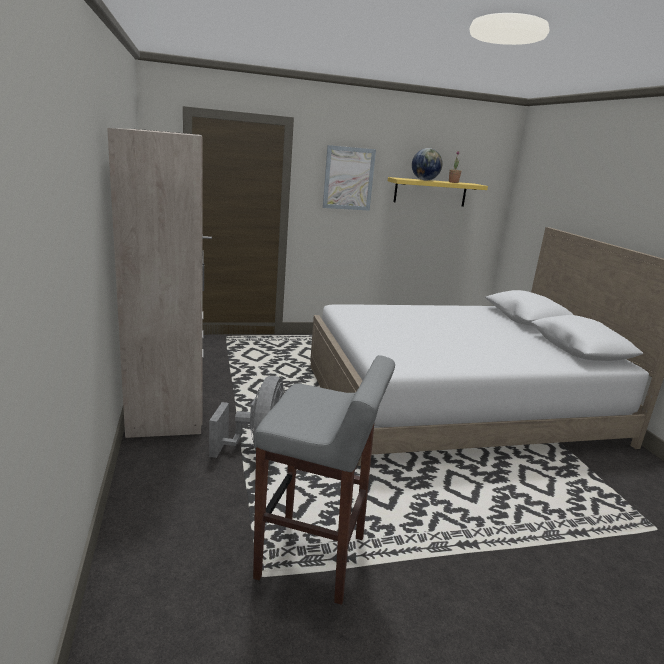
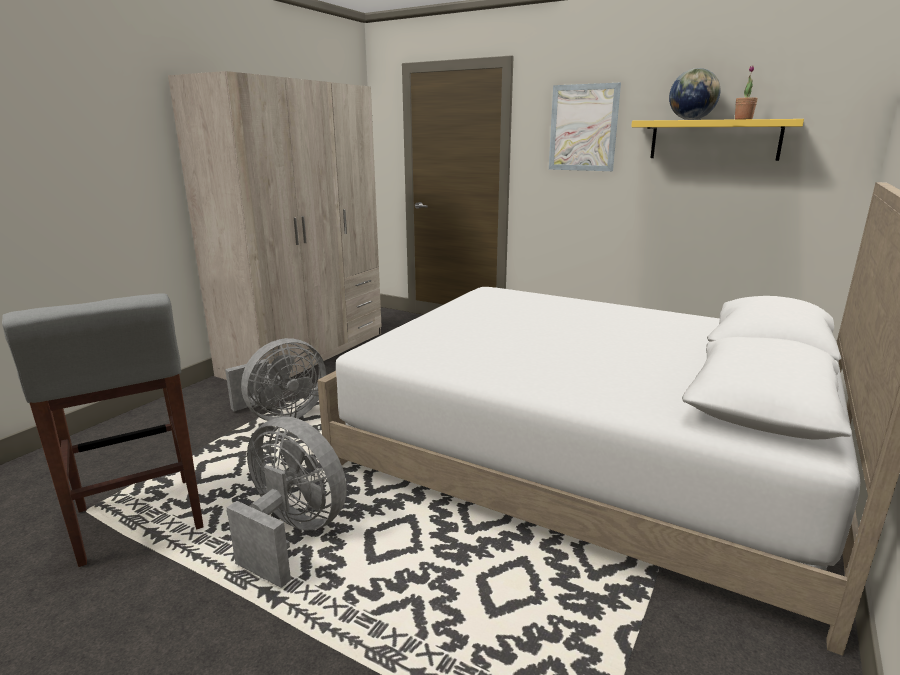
camera: 45 degrees right, 0 degrees up
(414, 511) = (292, 533): none -> grey fan

